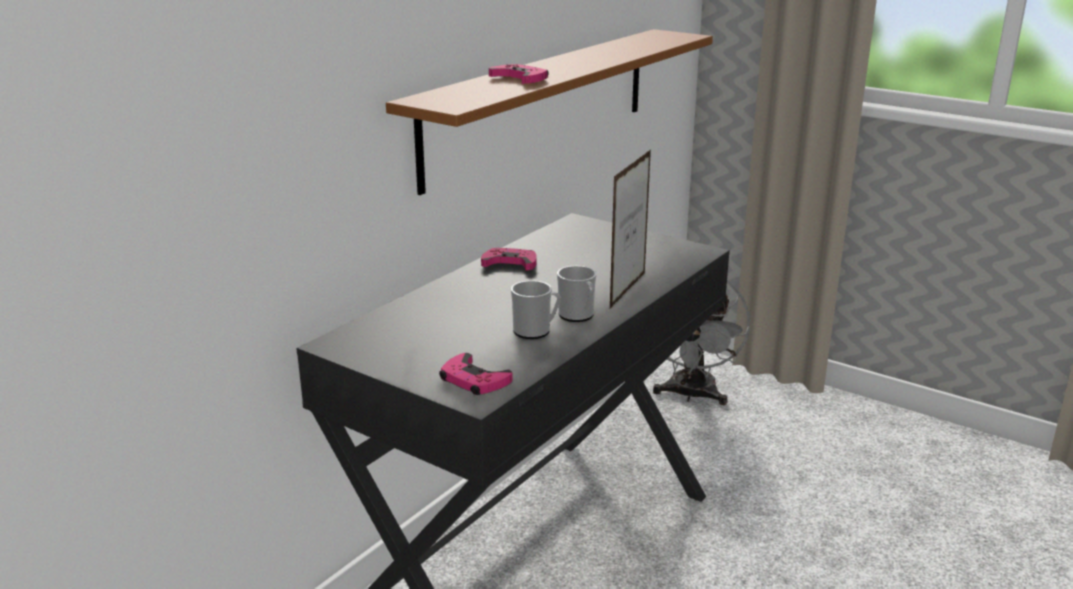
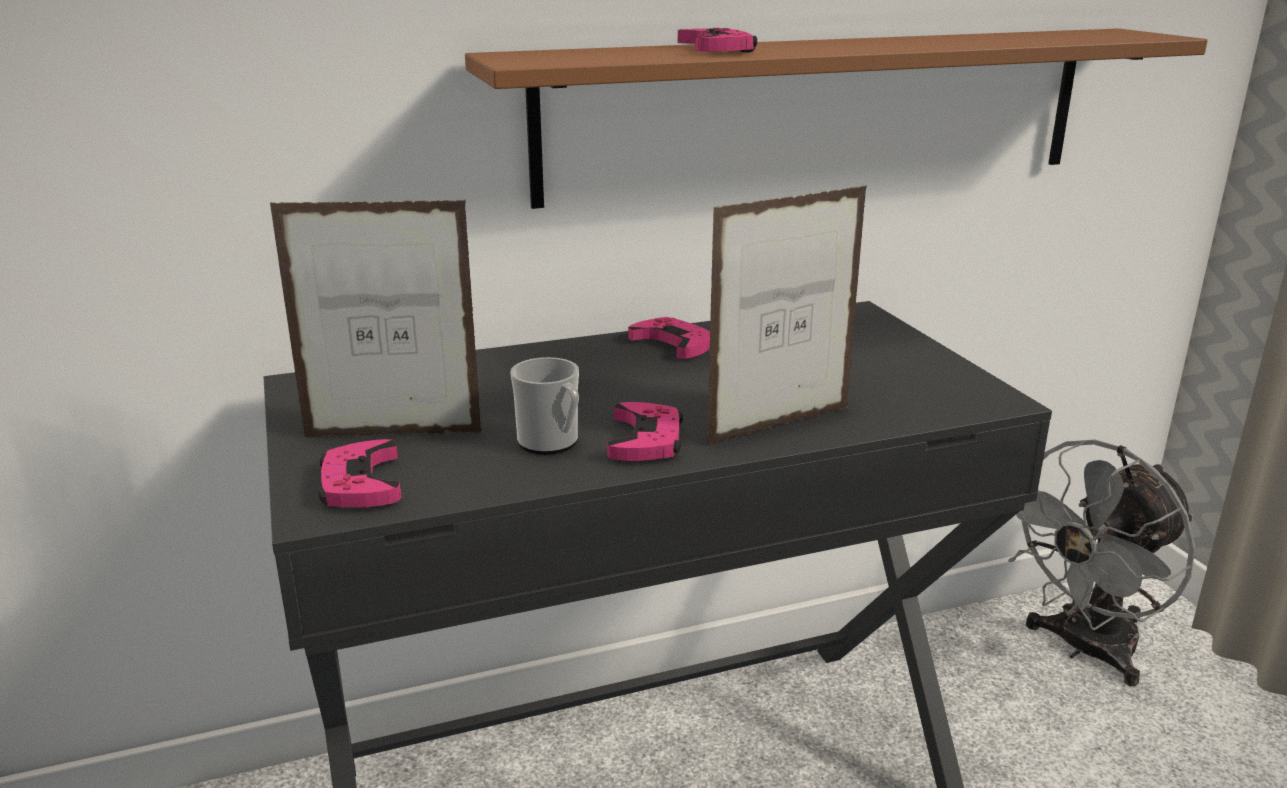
camera: 35 degrees right, 0 degrees up
(444, 353) = (394, 434): none -> picture frame
(578, 316) = (646, 440): mug -> pink game controller

